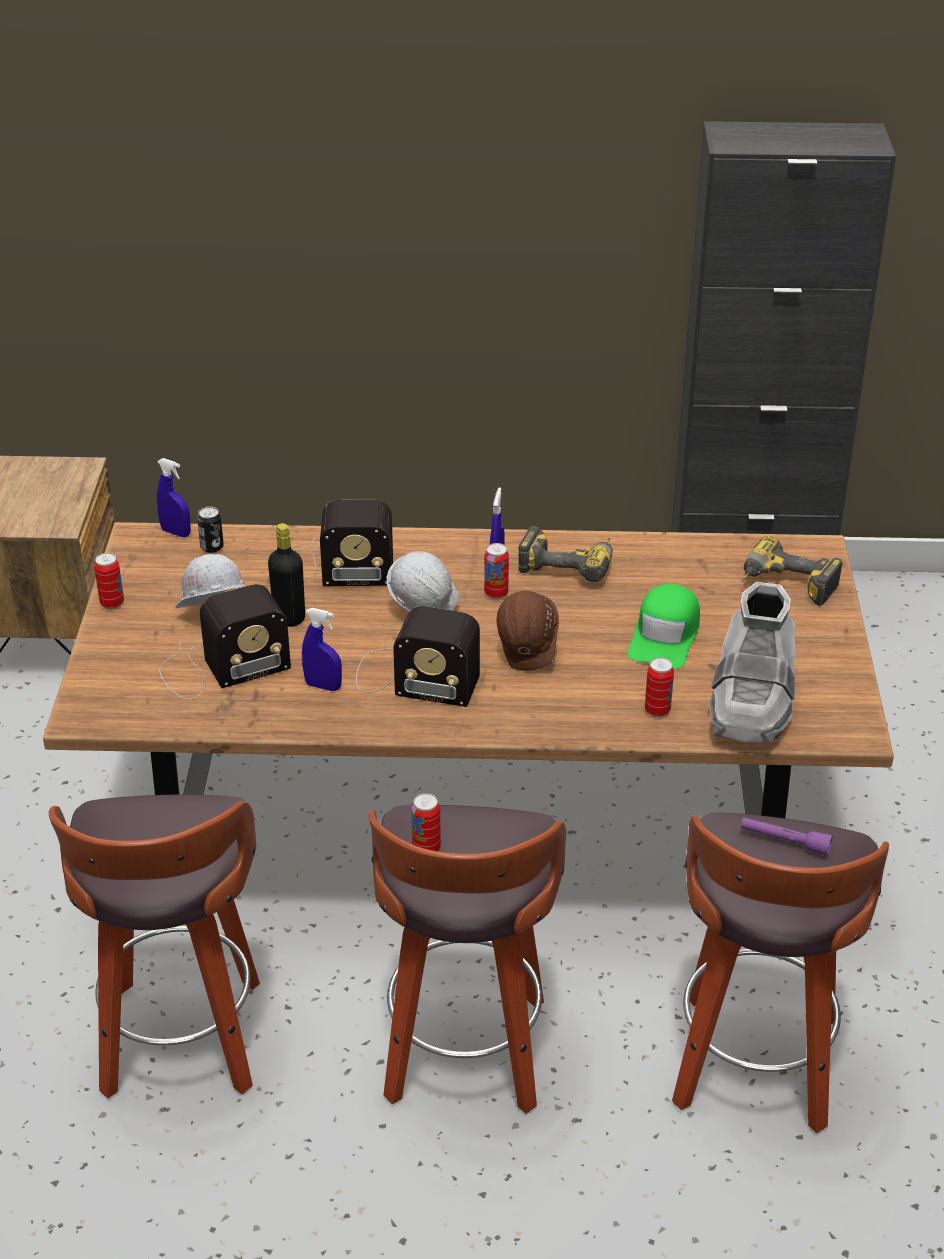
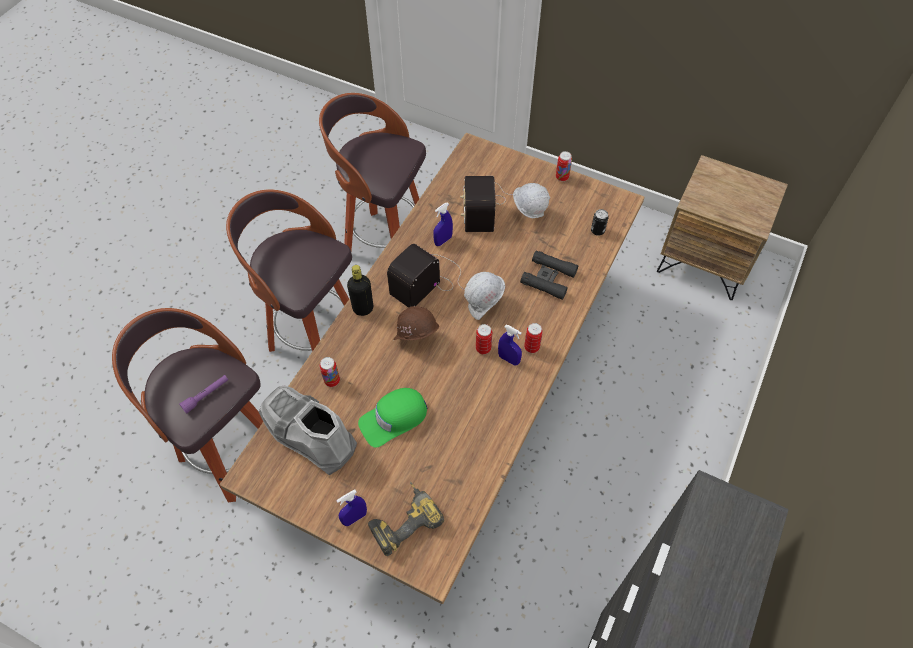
camera: 115 degrees right, 20 degrees up
(176, 532) = (620, 219): blue spray bottle -> blue spray bottle (354, 518)
(289, 618) = (510, 244): black bottle -> black bottle (363, 308)
(332, 569) = (548, 278): radio -> black binoculars
(426, 848) = (307, 246): can -> can (531, 347)
(568, 564) = (494, 400): power drill -> none
(665, 636) = (393, 419): green cap -> green cap turned 75 degrees counterclockwise

